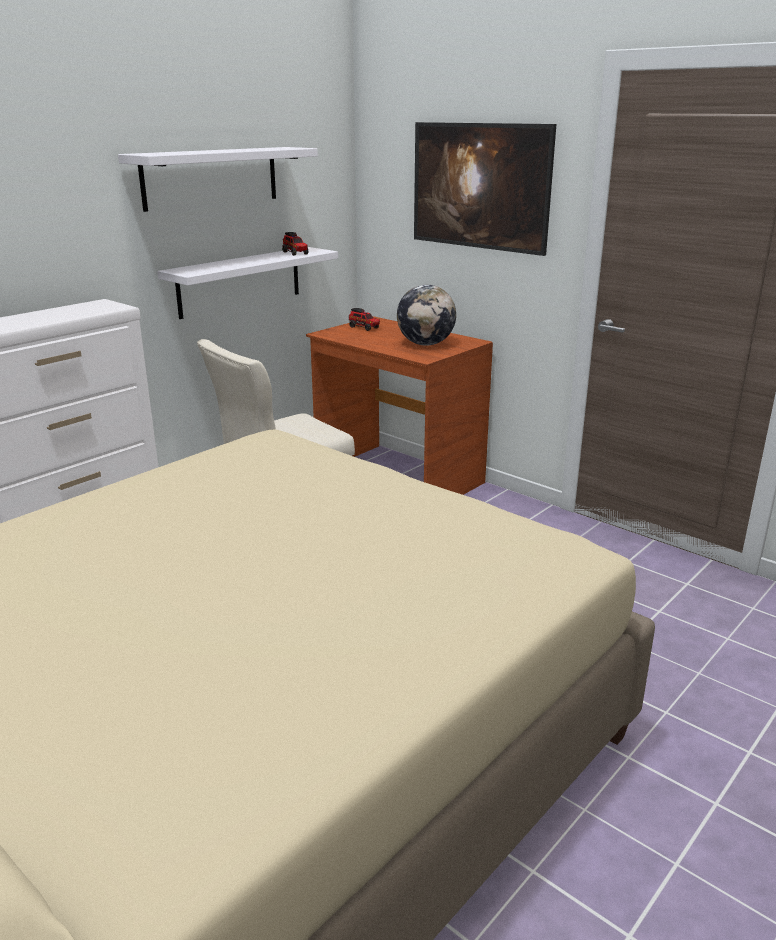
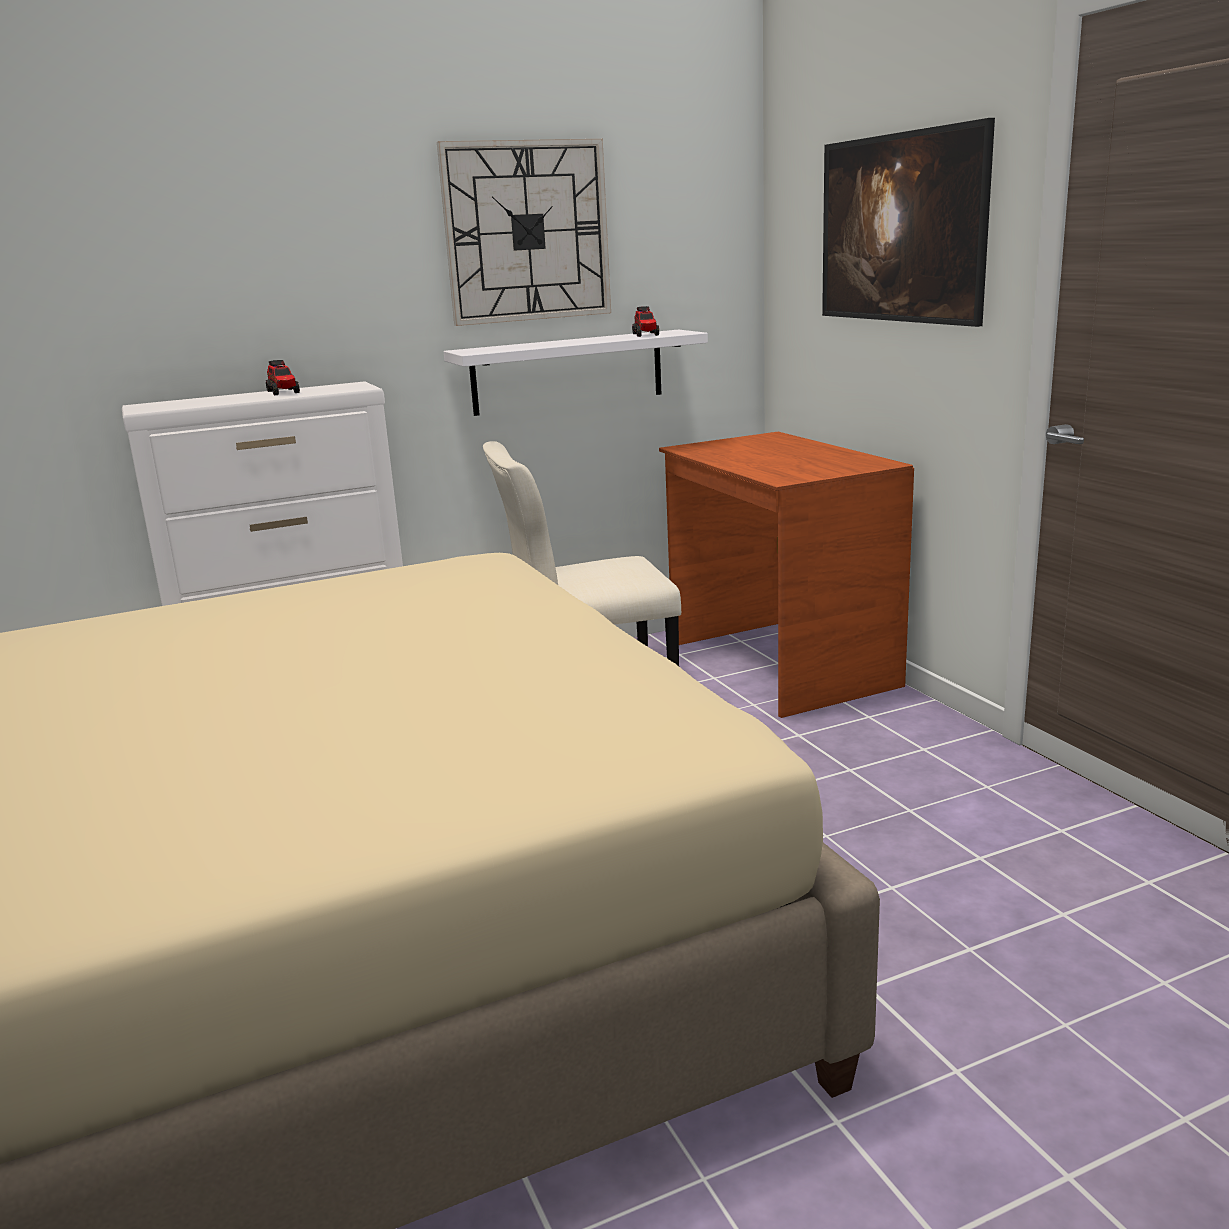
camera: 25 degrees right, 5 degrees down
(211, 177) = (527, 232): white shelf -> wall clock
(364, 328) = (746, 443): toy truck -> toy truck (283, 392)
(426, 344) = (806, 464): globe -> none

